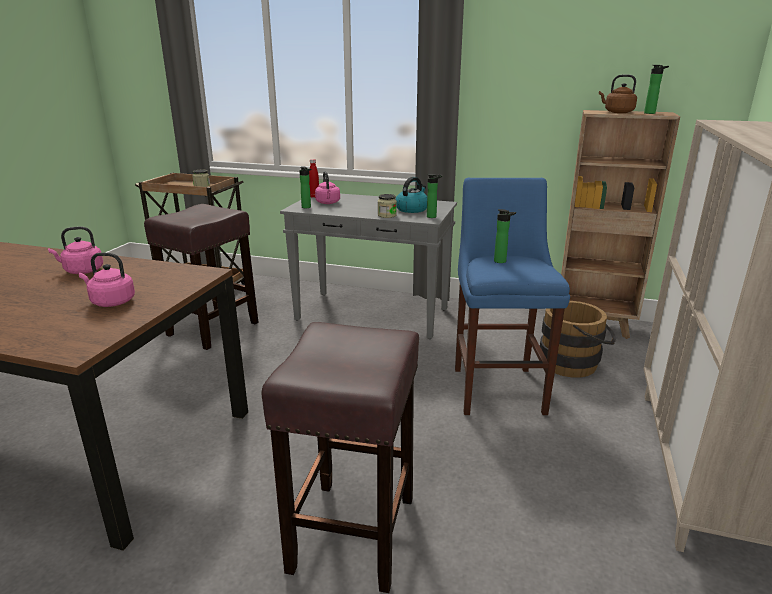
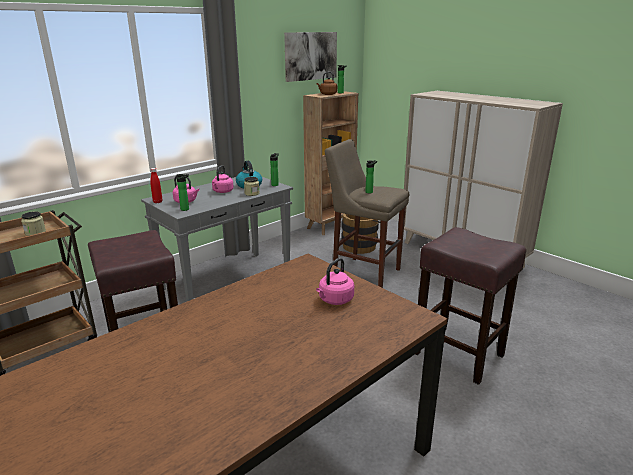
camera: 60 degrees left, 0 degrees up
(82, 271) = (238, 309): pink kettle -> pink kettle (222, 191)
(497, 387) = (363, 272): blue stool -> beige stool
(617, 49) = (310, 56): none -> picture

